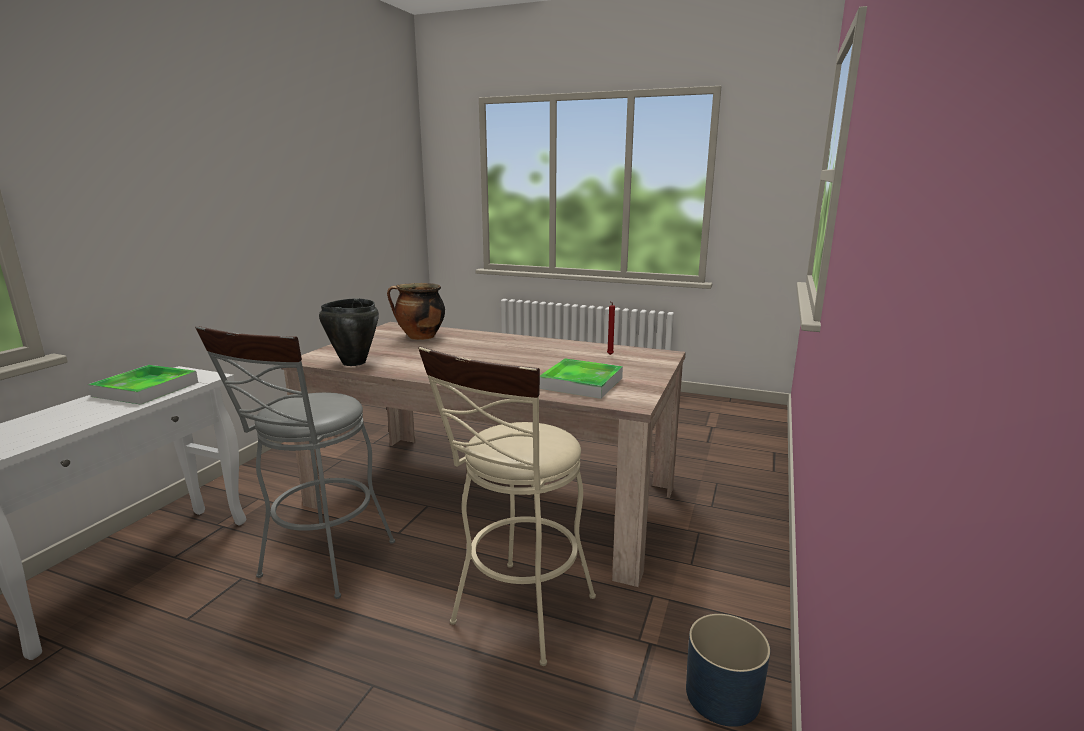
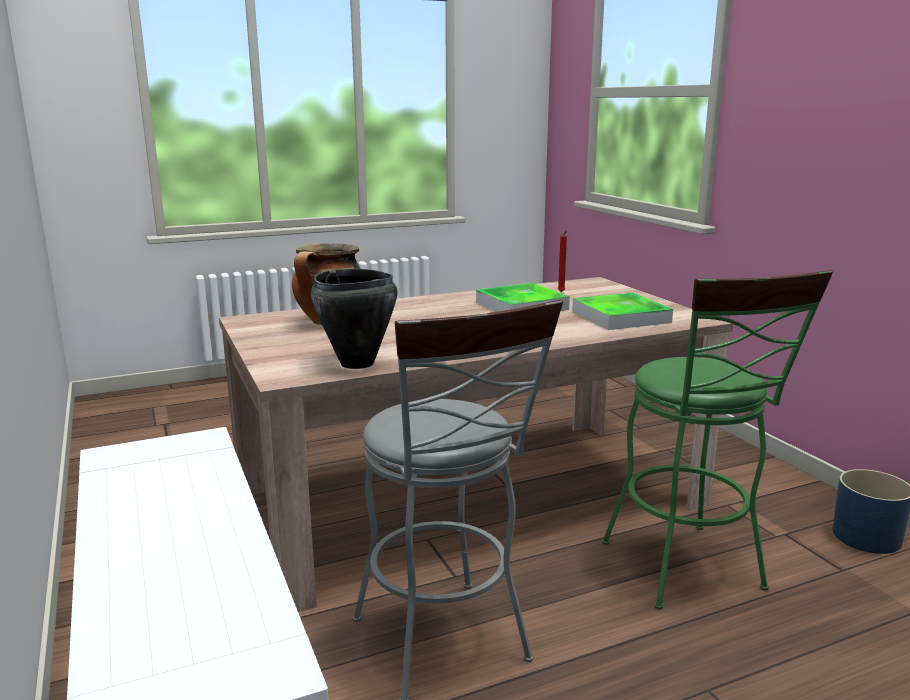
camera: 45 degrees left, 0 degrees up
(146, 389) = (161, 486): tray -> tray (521, 306)
(518, 617) = (688, 572): beige stool -> green stool

